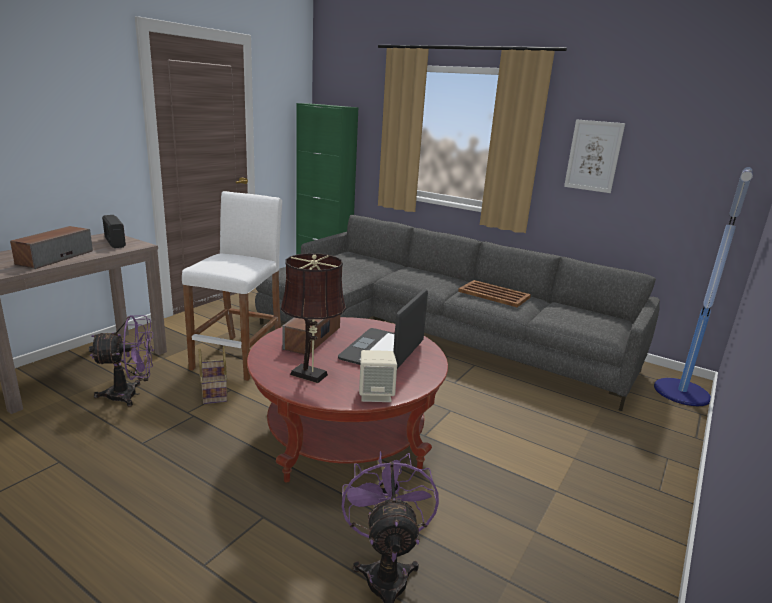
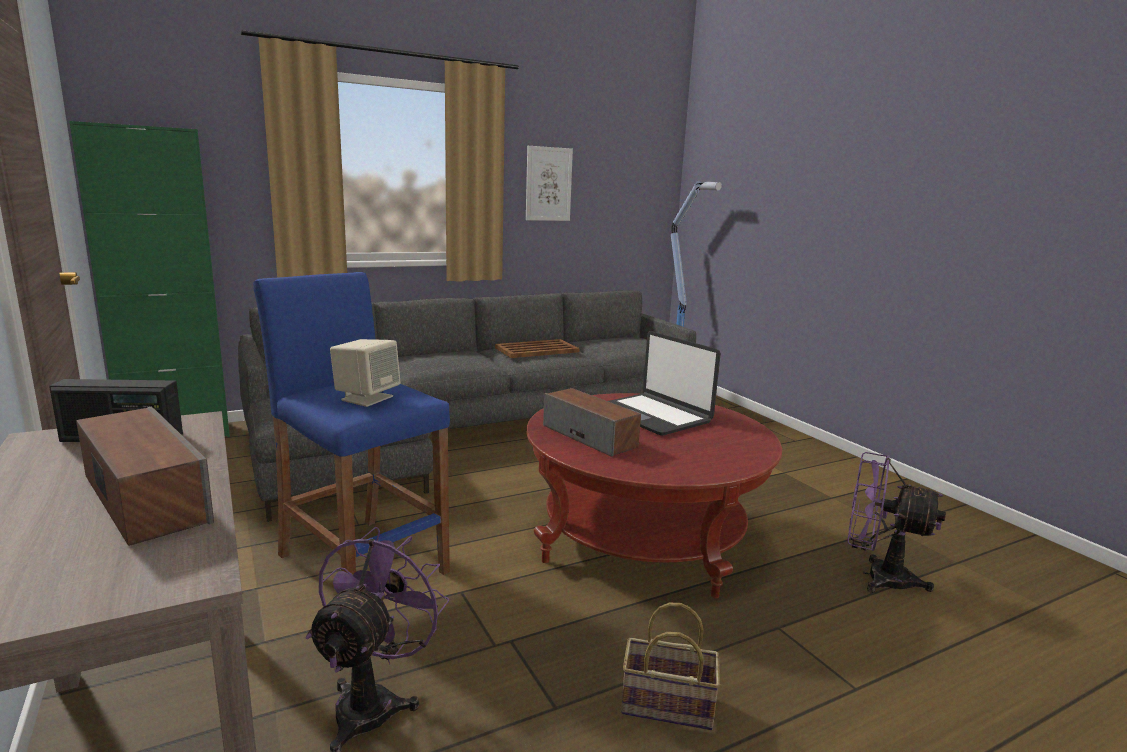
camera: 60 degrees left, 5 degrees down
(213, 391) = (452, 608): basket -> basket (664, 706)
(239, 357) = (362, 563): white stool -> blue stool
(312, 376) = (694, 456): brown table lamp -> none
(376, 394) = (753, 439): beige speaker -> beige speaker (367, 398)

